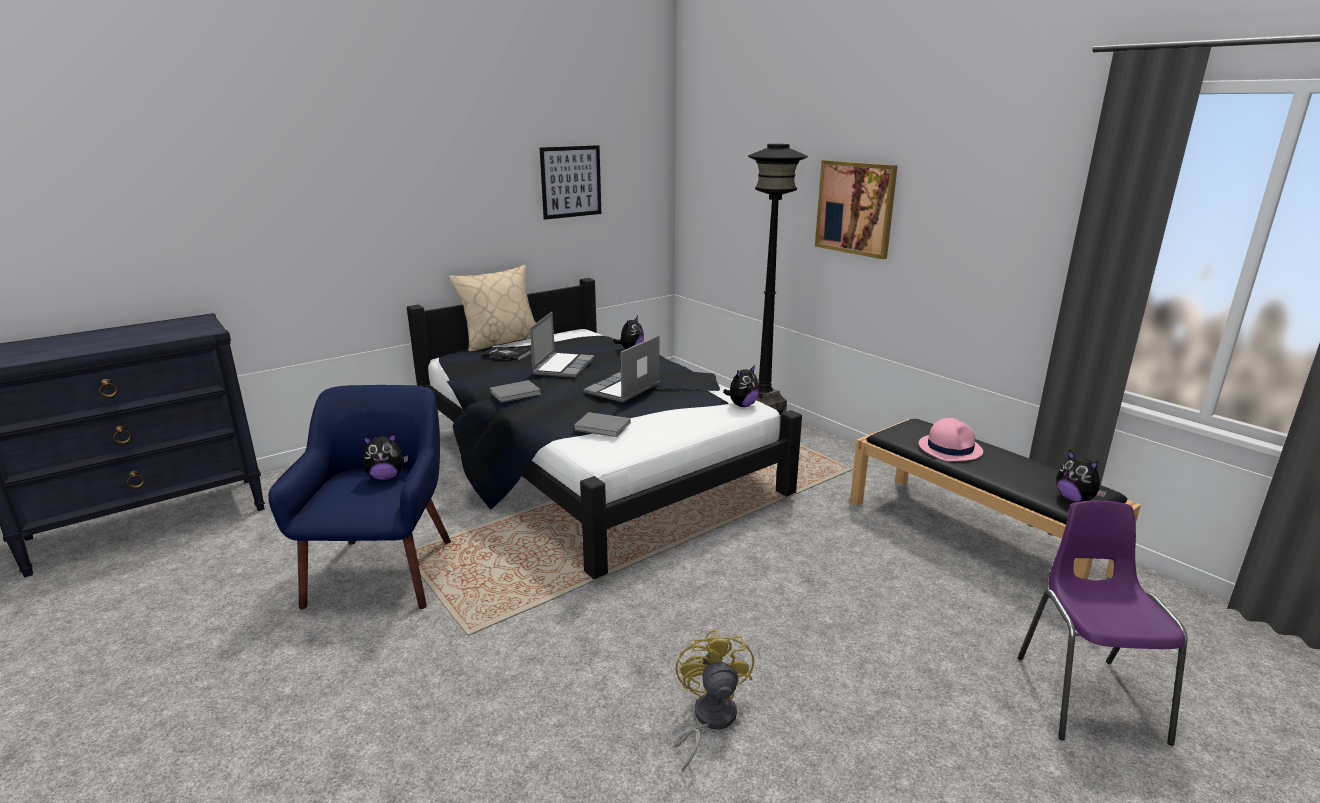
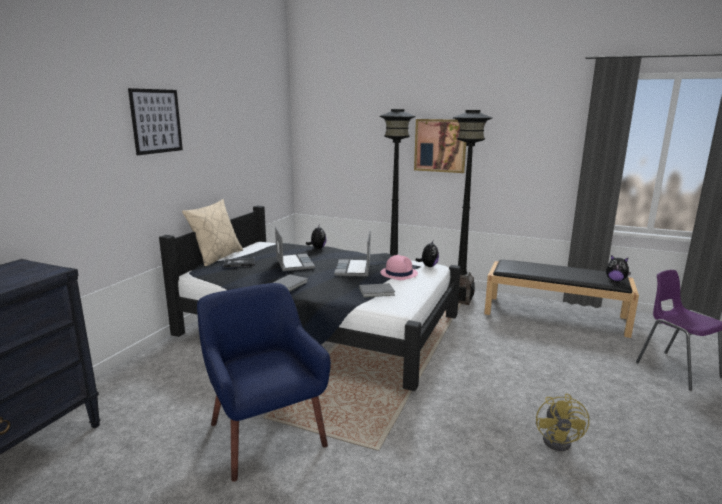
camera: 30 degrees left, 5 degrees down
(386, 477) = (269, 356): plush toy -> none
(571, 182) = (244, 138): picture -> picture (156, 121)
(708, 720) = (561, 440): yellow fan -> yellow fan turned 135 degrees counterclockwise
(840, 470) = (460, 299): none -> black floor lamp
(950, 448) = (538, 269): pink hat -> pink hat (399, 273)

